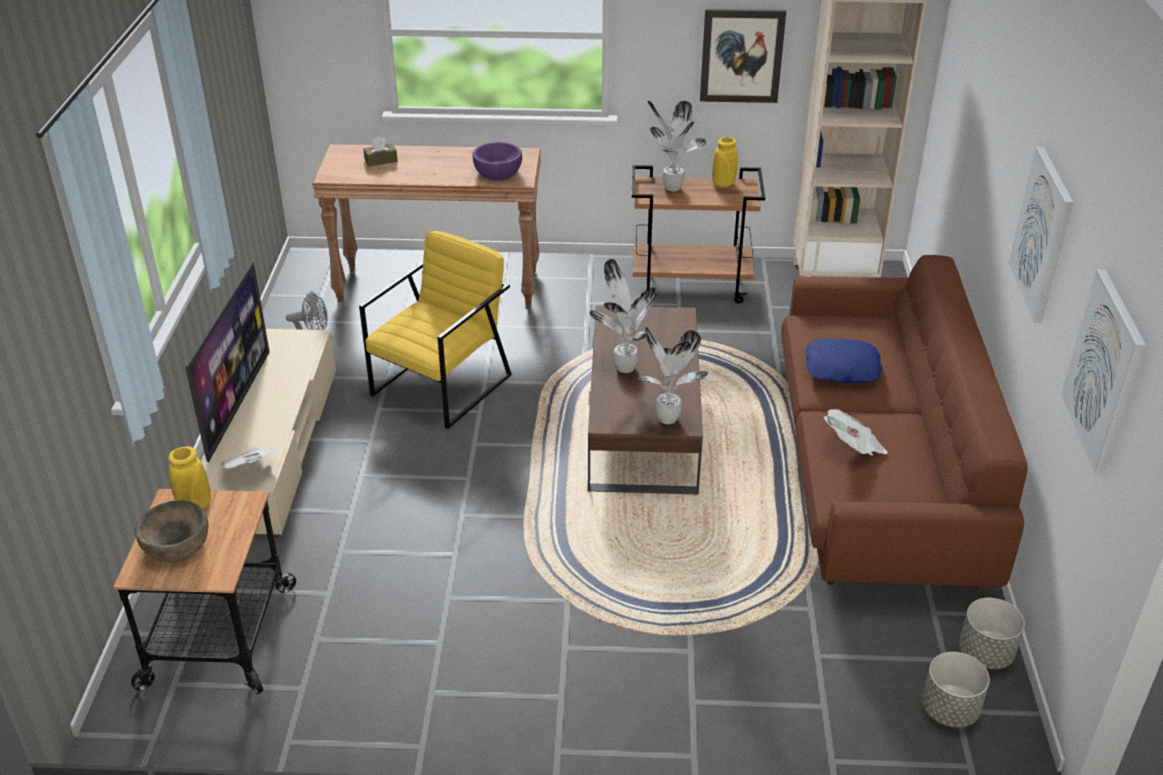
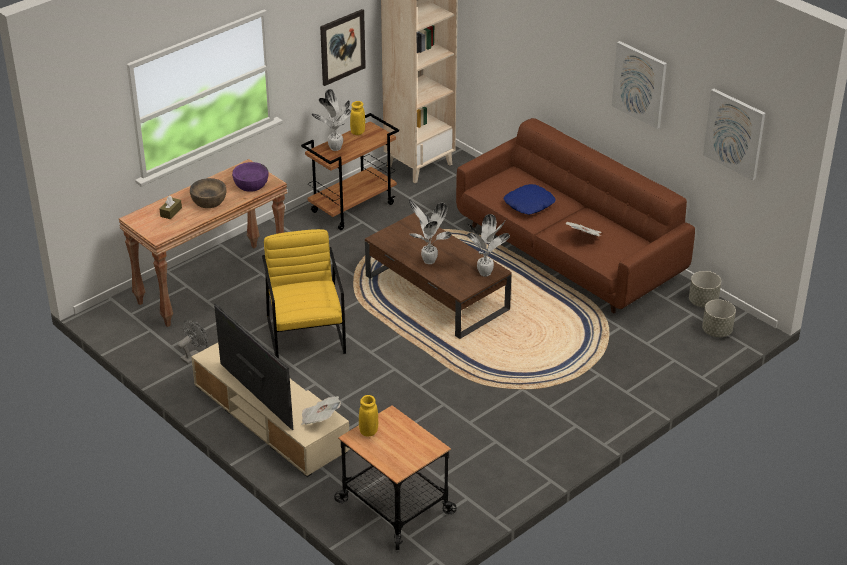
camera: 45 degrees left, 0 degrees up
(176, 545) = (392, 450): brown bowl -> brown bowl (209, 201)

